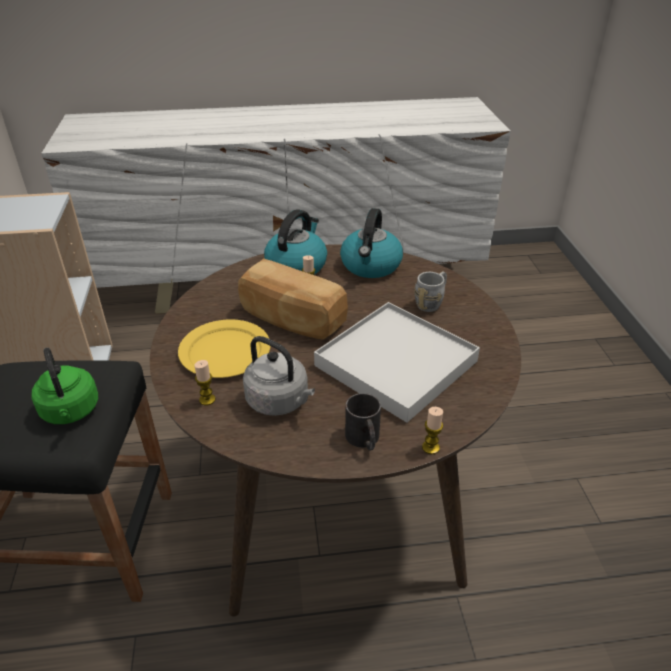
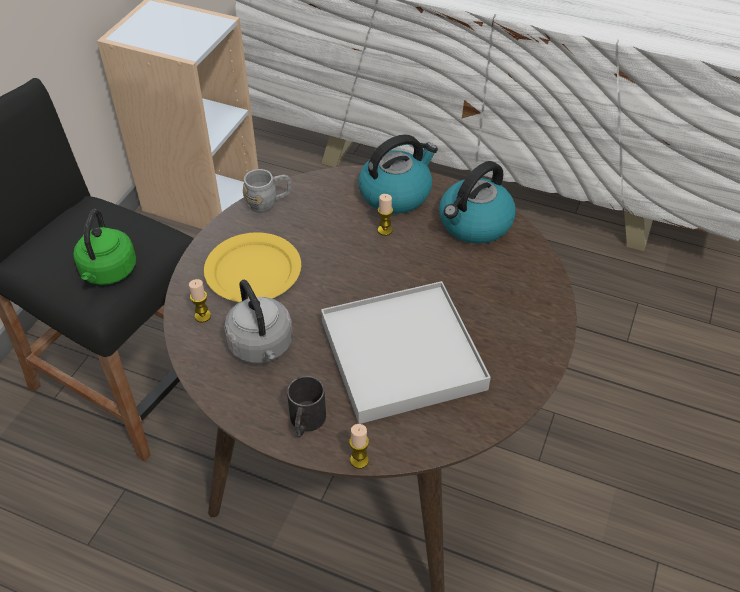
camera: 30 degrees right, 10 degrees up
(291, 319) = (341, 259): bread -> none
(431, 302) = (502, 298): grey mug -> grey mug (269, 203)

